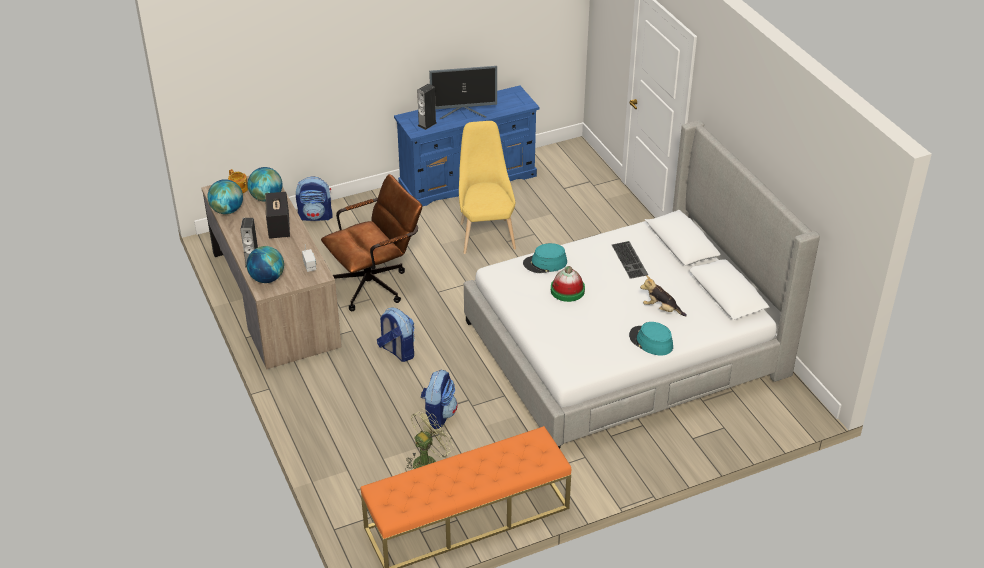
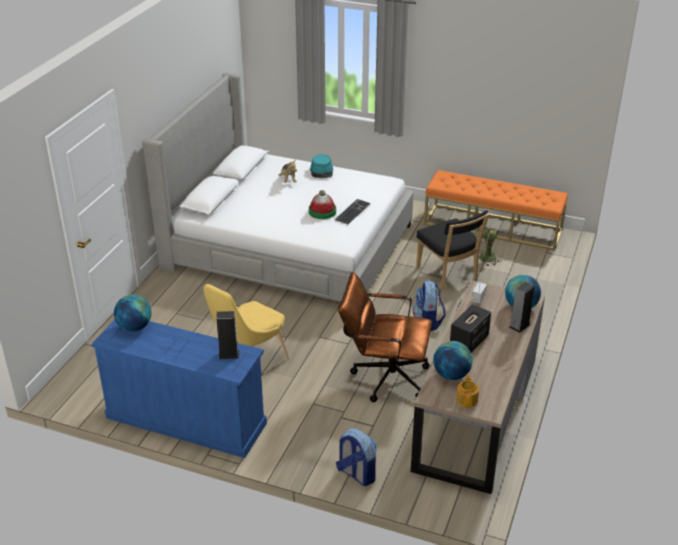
camera: 135 degrees left, 5 degrees down
(227, 210) = (498, 383): globe -> globe (134, 327)
(438, 415) = (448, 275): backpack -> black chair
(463, 113) = (183, 346): monitor -> none
(545, 263) = (309, 231): turquoise hat -> none
(630, 260) = (255, 208): keyboard -> keyboard (352, 211)

